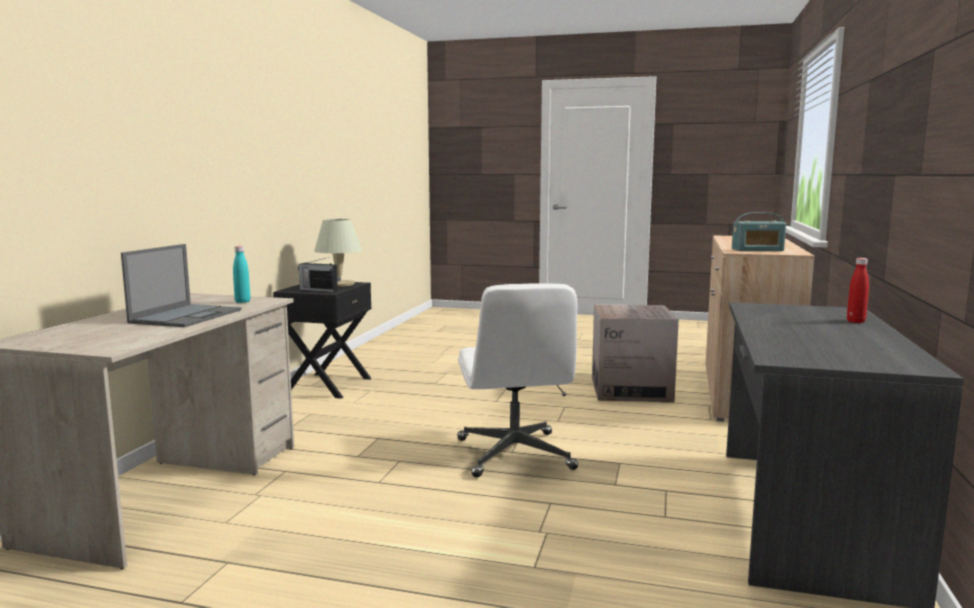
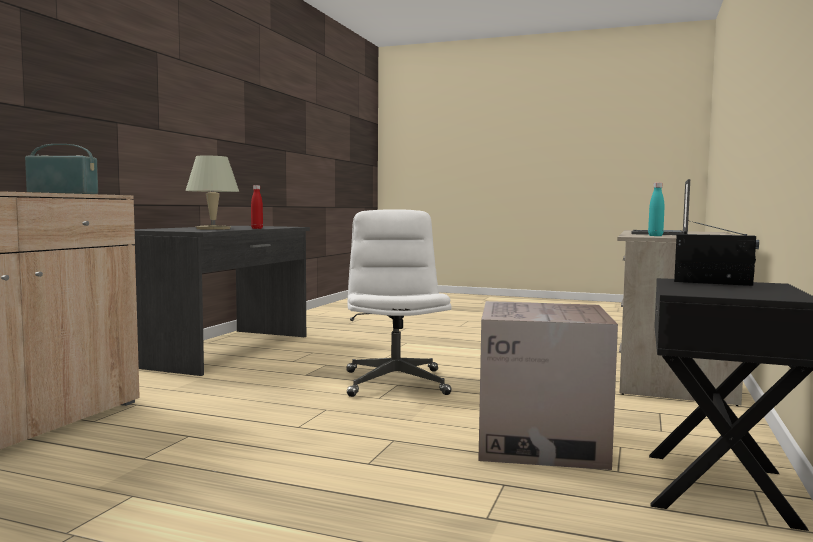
camera: 175 degrees left, 5 degrees down
(339, 284) = (713, 291): beige table lamp -> beige table lamp (213, 229)
(631, 389) = (151, 452): cardboard box -> cardboard box (540, 442)
(855, 321) = (175, 228): red bottle -> red bottle (257, 228)

